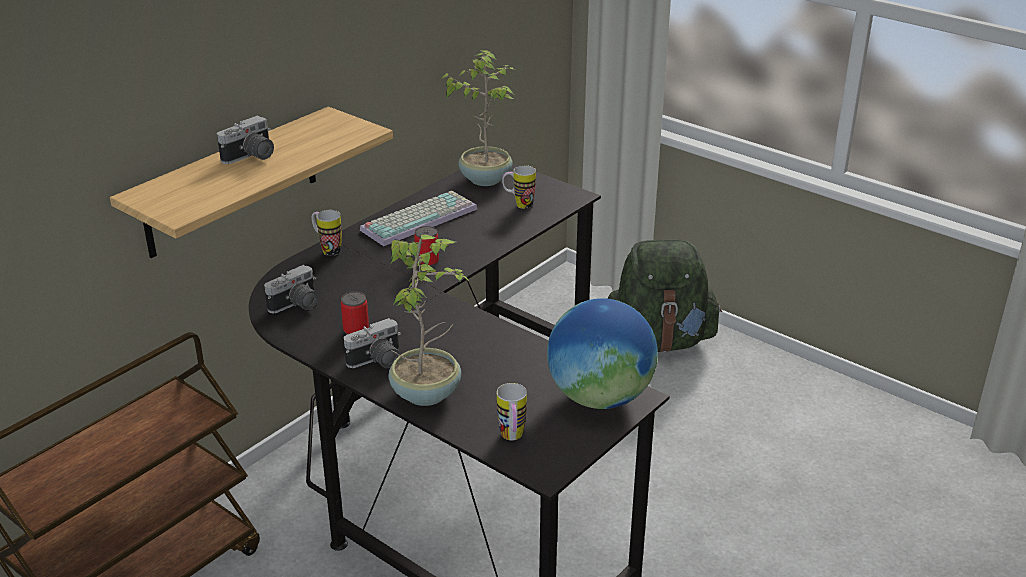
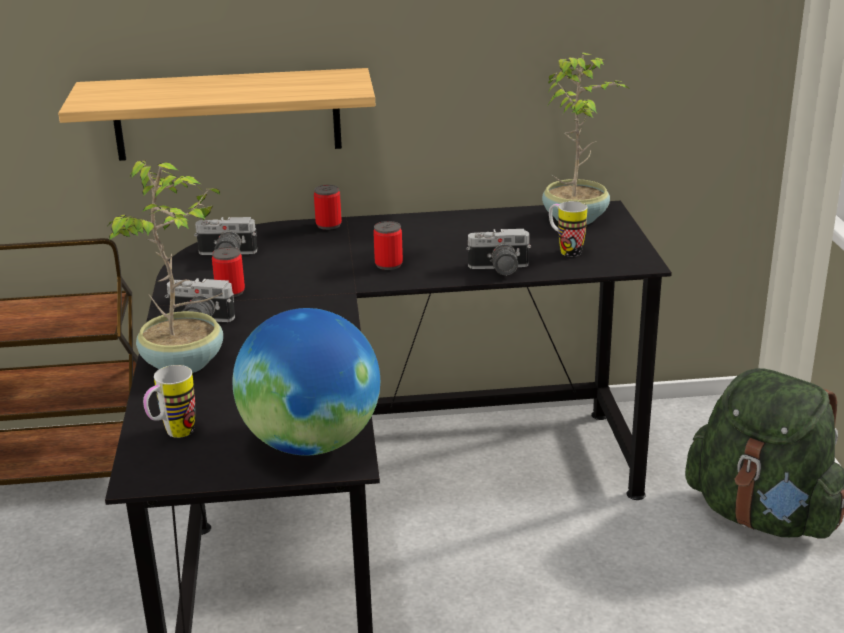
camera: 45 degrees right, 5 degrees down
(251, 157) = (222, 84): camera -> camera (499, 269)
(327, 250) = (328, 225): mug -> can
(419, 218) = (450, 229): keyboard -> none

